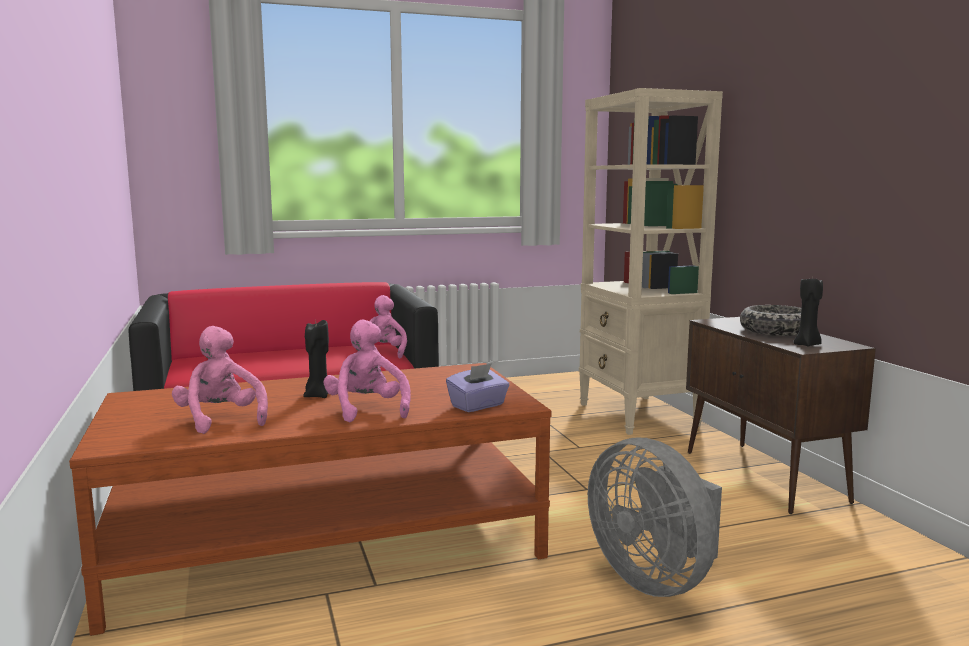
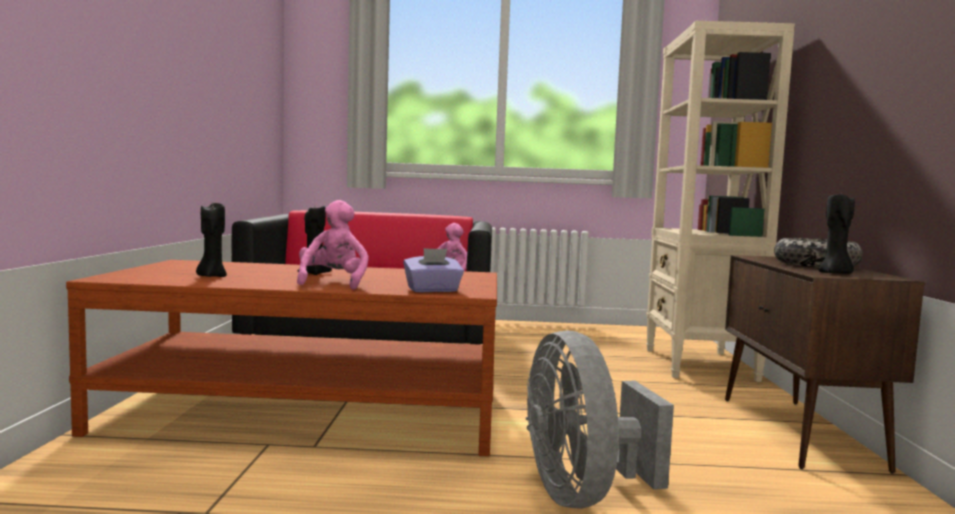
camera: 20 degrees right, 5 degrees down
(221, 420) = (212, 276): pink plush toy -> black candle

